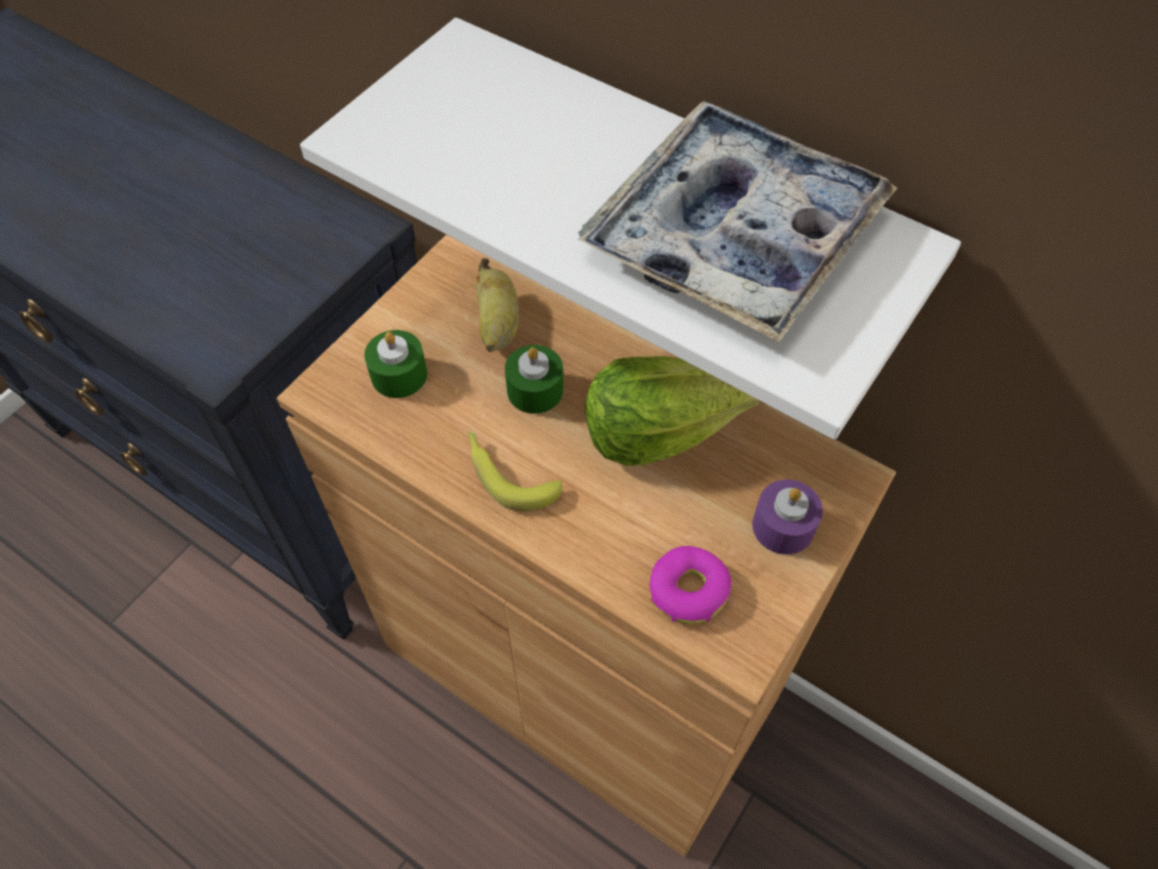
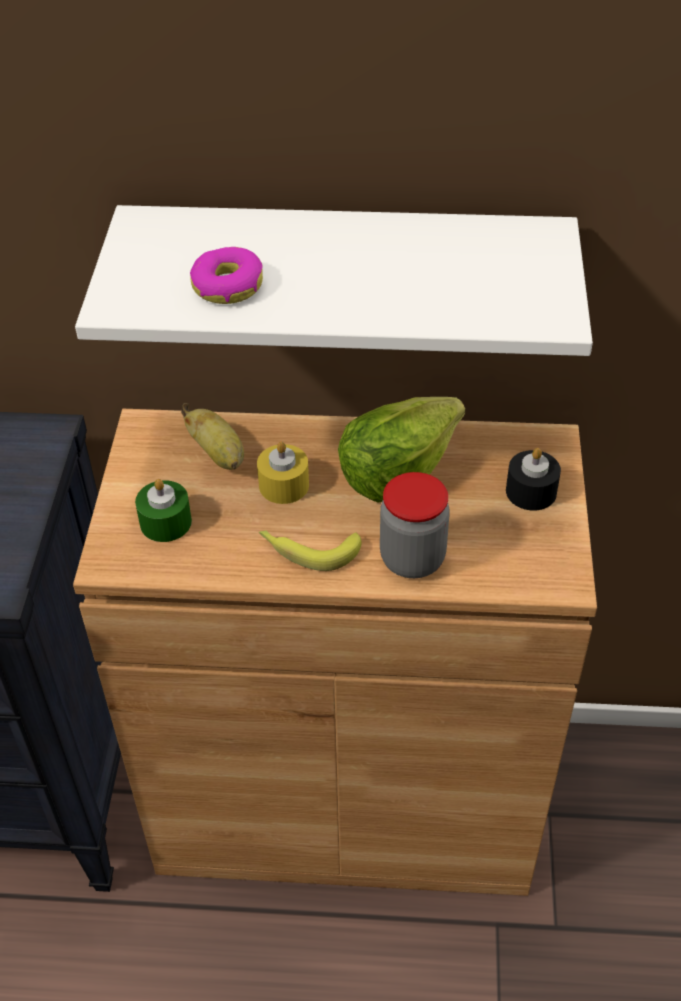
camera: 30 degrees left, 10 degrees down
(535, 390) = (284, 485): green candle -> yellow candle
(601, 539) = (412, 559): none -> jar
(687, 590) = (498, 561): donut -> donut (227, 286)
(733, 236) = (438, 266): tray -> none
(783, 526) = (531, 491): purple candle -> black candle

